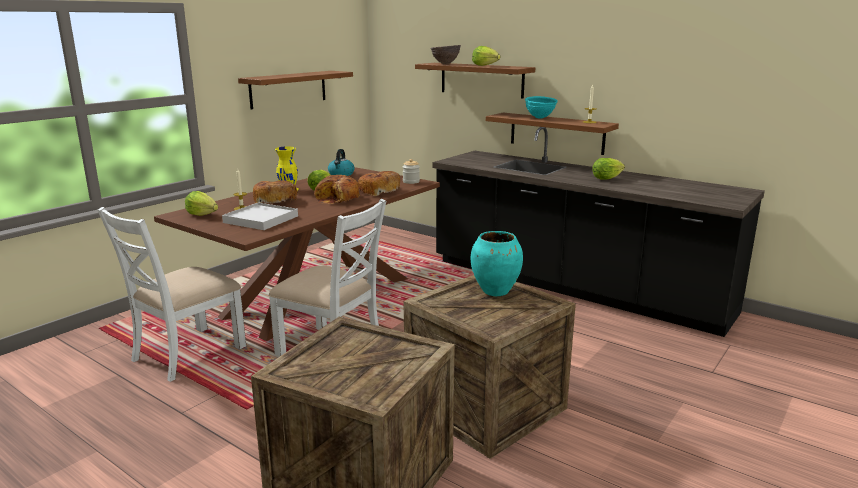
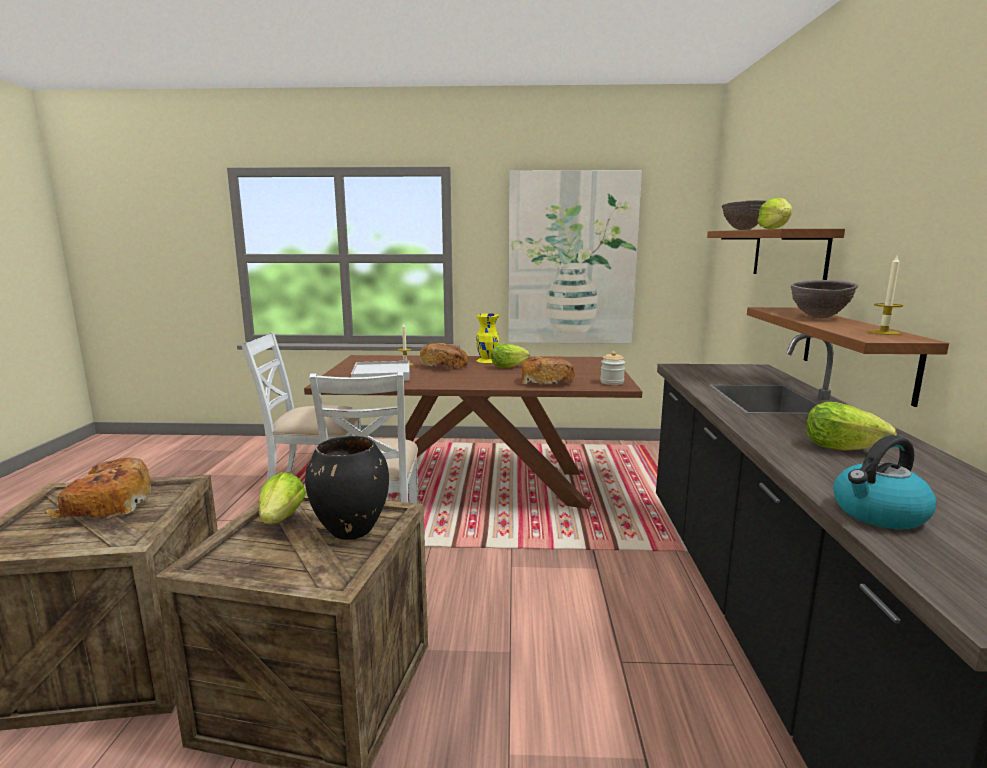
camera: 55 degrees right, 5 degrees down
(202, 215) = (370, 361): lettuce -> lettuce (282, 518)
(288, 89) = (571, 259): shelf -> picture
(338, 199) = (489, 377): bread -> bread (105, 505)
(341, 174) = (575, 360): kettle -> kettle (878, 514)
(496, 291) = (351, 531): turquoise vase -> black vase
(540, 118) = (818, 318): turquoise bowl -> brown bowl

